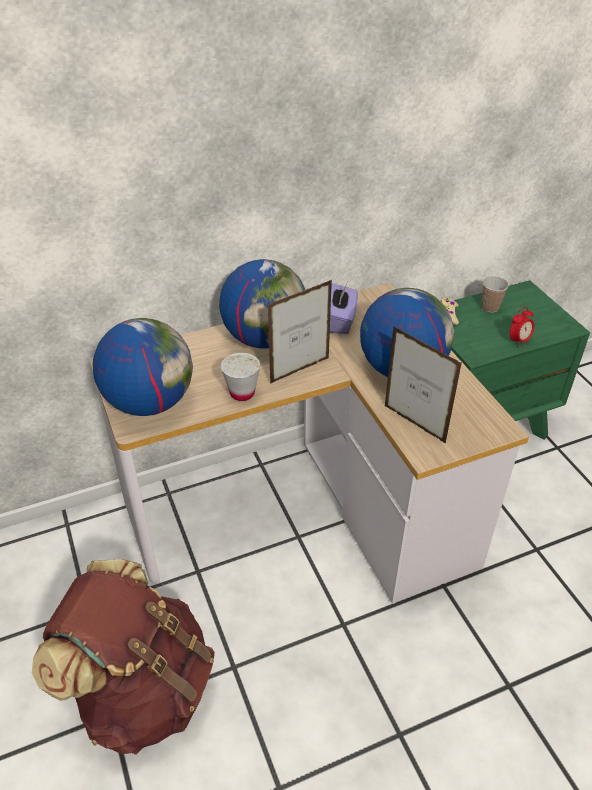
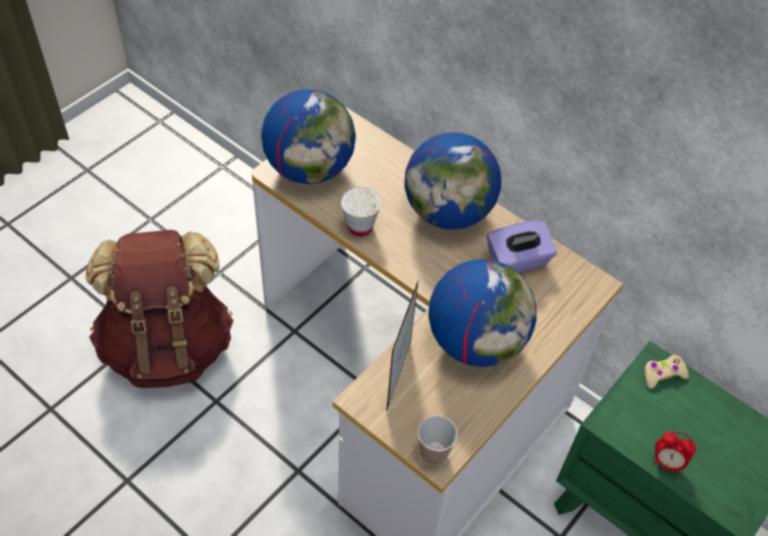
camera: 60 degrees right, 10 degrees up
(300, 370) = (419, 257): picture frame -> none
(490, 307) = (711, 415): cup -> cup (433, 453)

